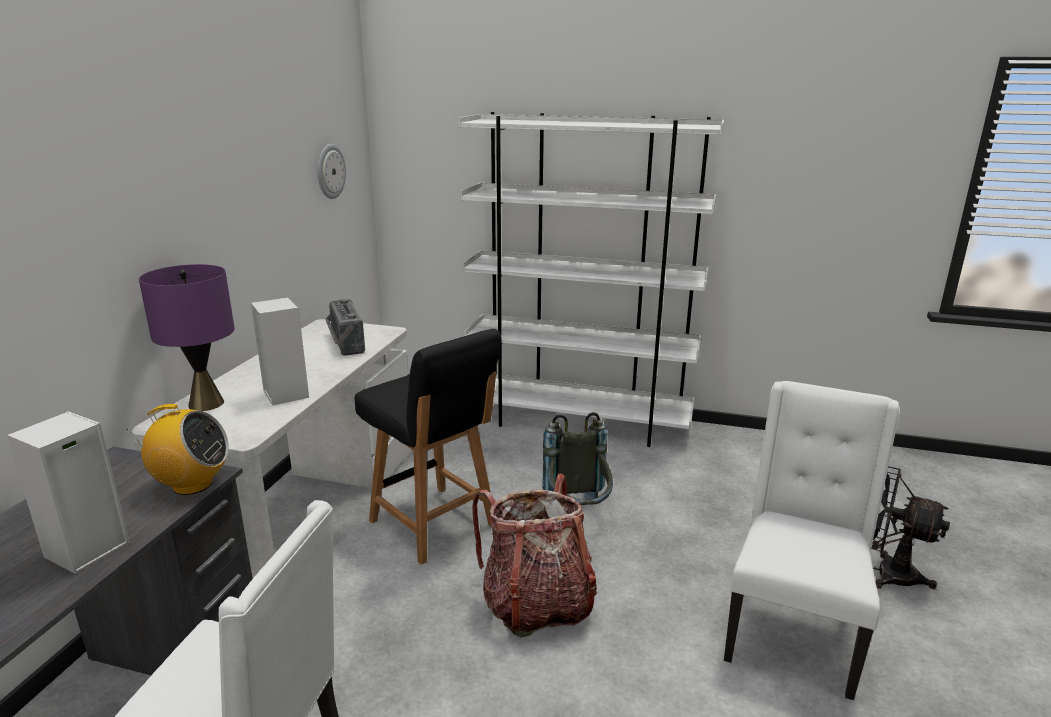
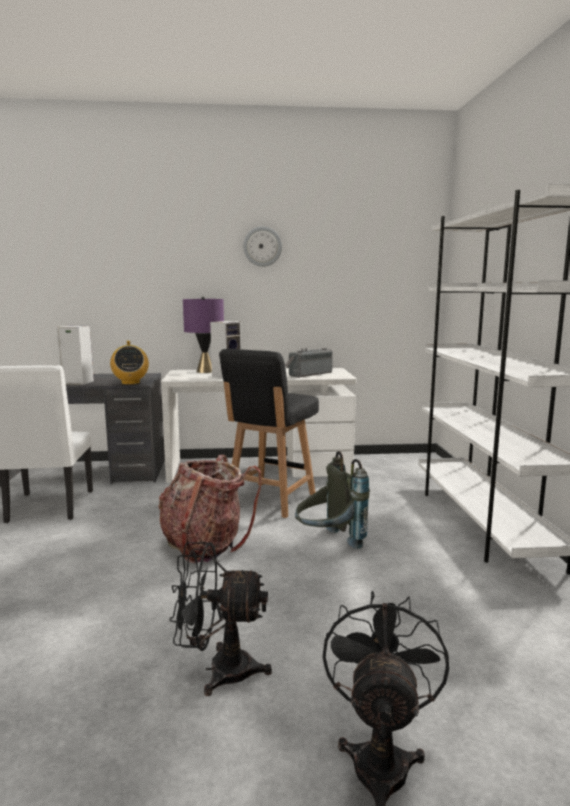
camera: 70 degrees right, 10 degrees down
(330, 171) = (383, 272): wall clock -> wall clock (262, 246)
(791, 633) = (219, 670): white chair -> black fan

